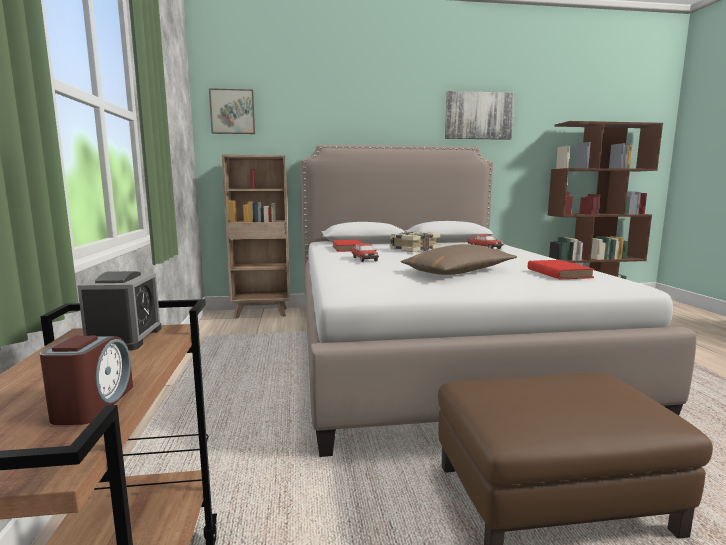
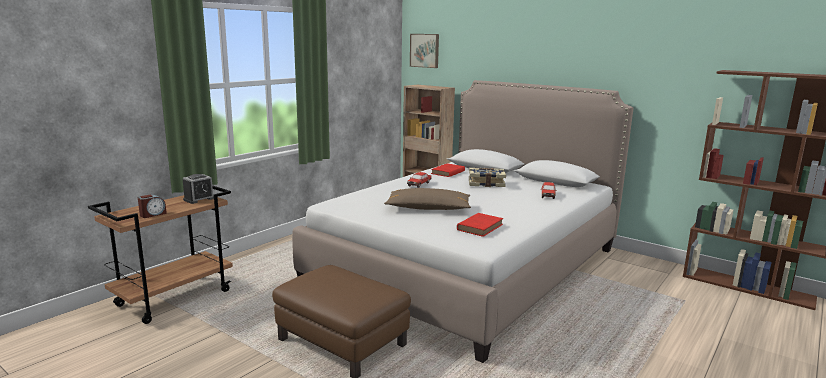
camera: 45 degrees right, 5 degrees up
(478, 116) = (629, 57): picture -> none

